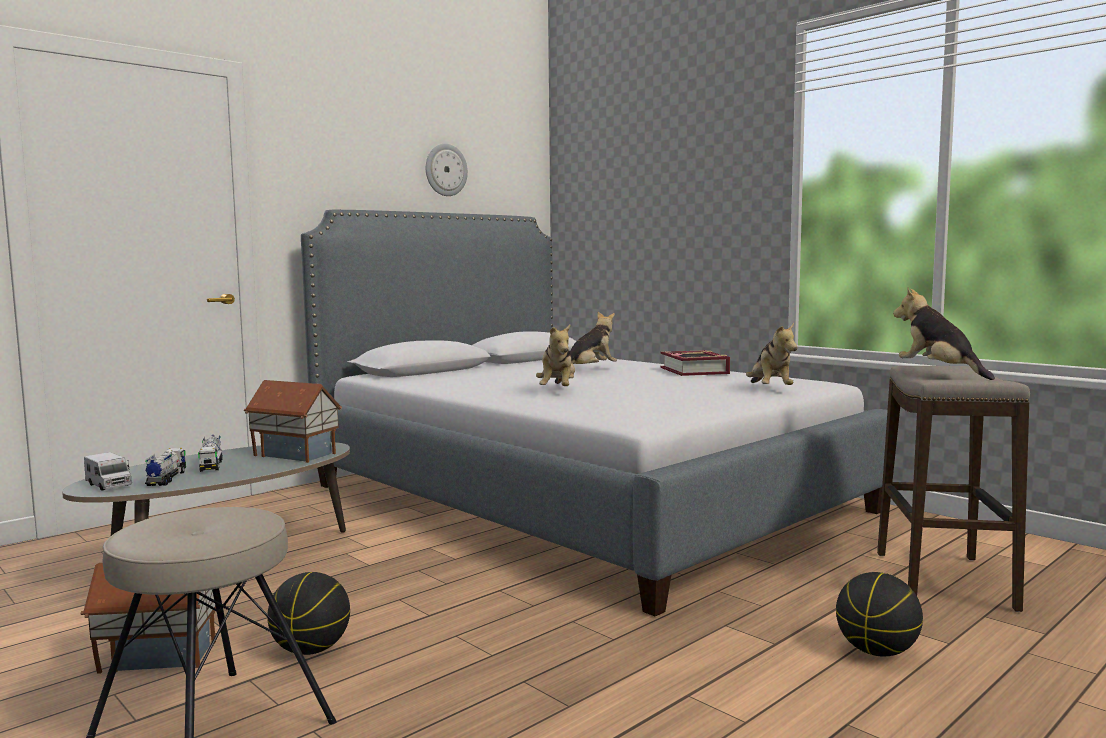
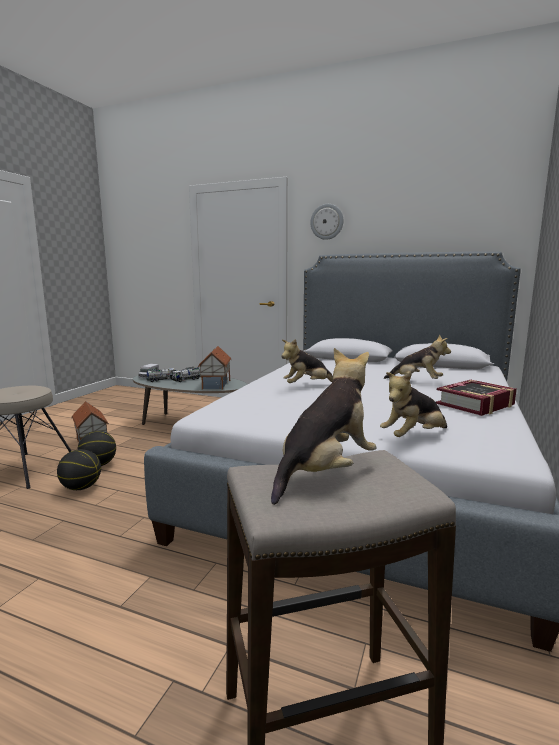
camera: 65 degrees right, 5 degrees up
(445, 170) = (422, 220): wall clock -> wall clock (327, 221)
(876, 651) = (108, 672): basketball -> basketball (81, 487)

